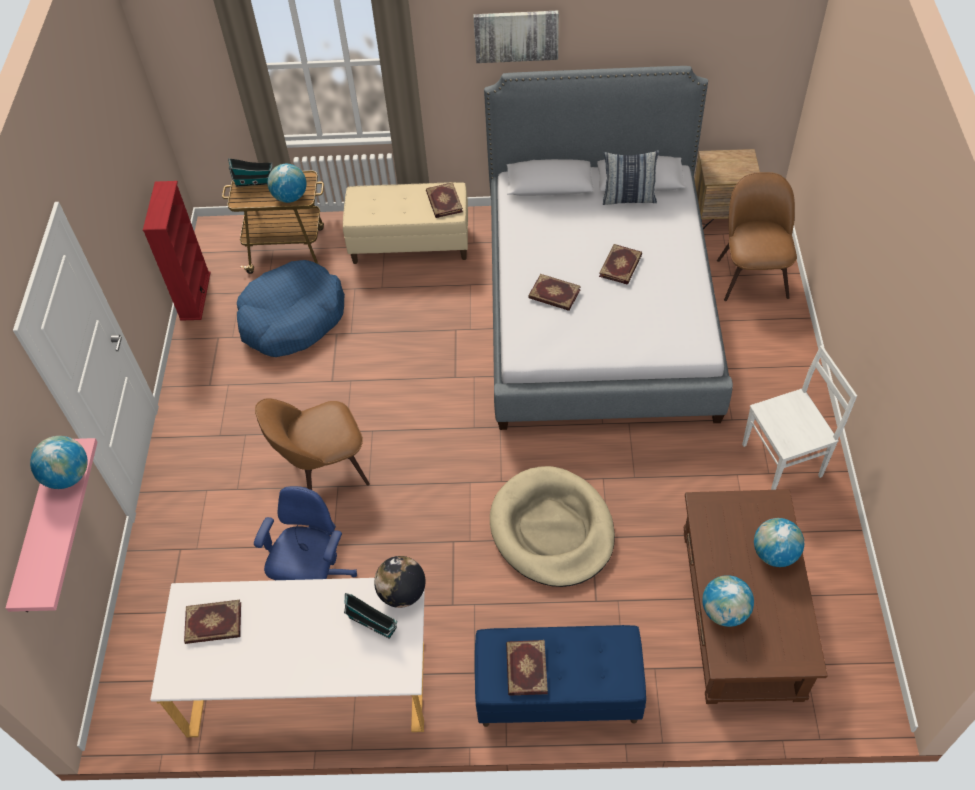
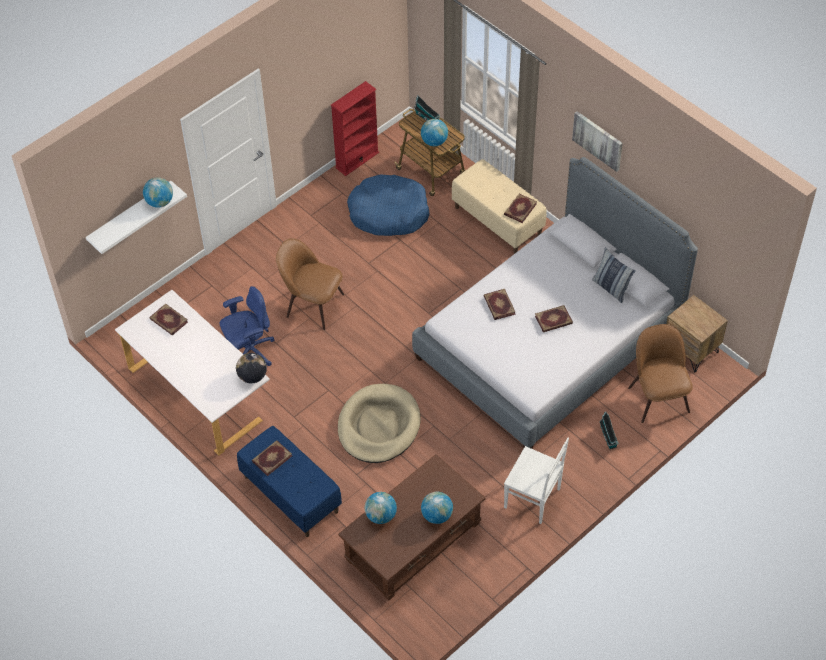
camera: 45 degrees right, 0 degrees up
(37, 529) = (130, 216): pink shelf -> white shelf
(374, 624) = (227, 378): toy house -> toy house (608, 438)
(752, 276) = (658, 397): brown chair -> brown chair turned 60 degrees counterclockwise

